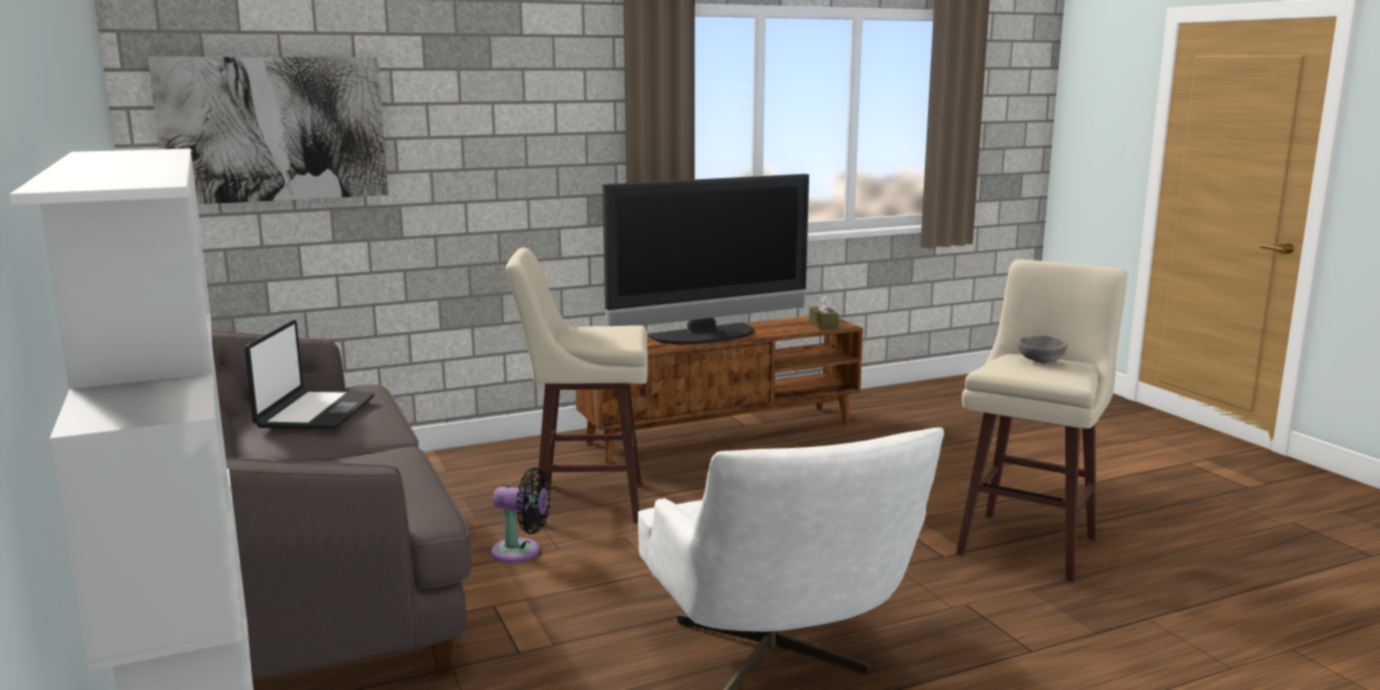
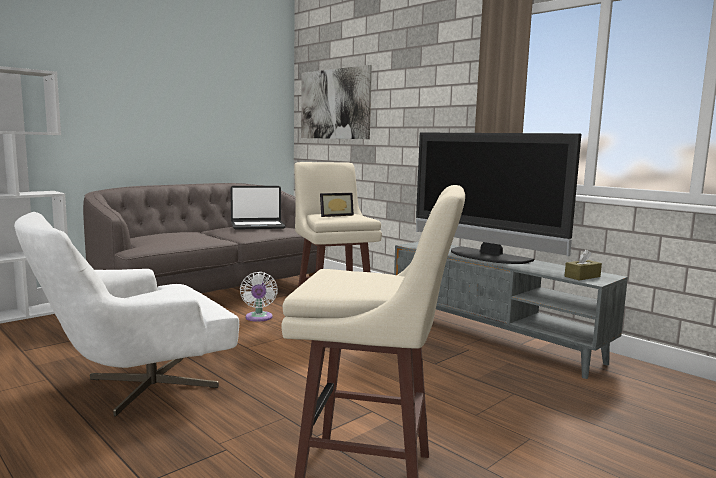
camera: 70 degrees right, 5 degrees down
(521, 552) = (258, 318): black fan -> white fan
(605, 335) = (335, 215): none -> picture frame
(722, 433) = (494, 339): brown tv stand -> grey tv stand
(1040, 361) = (371, 280): grey bowl -> none

